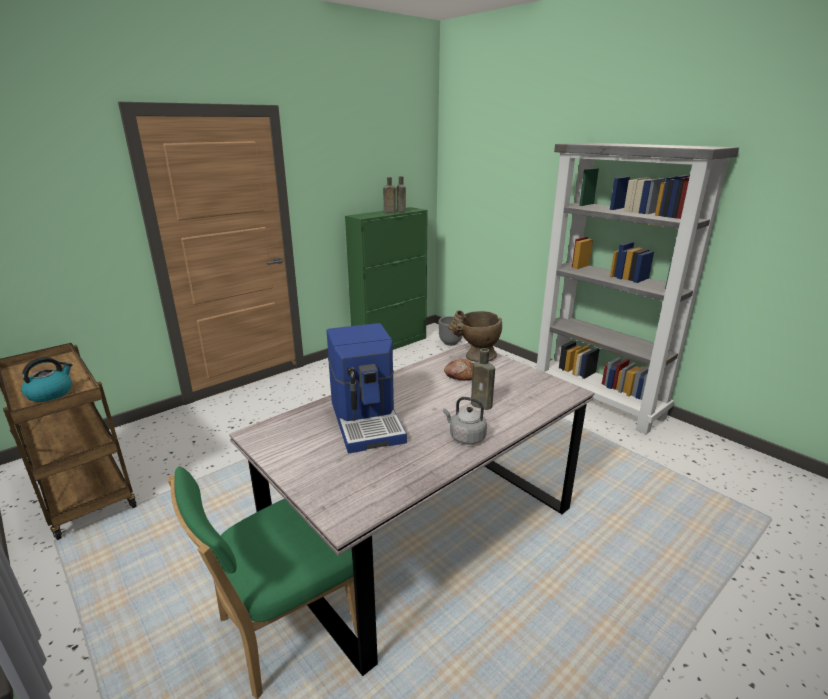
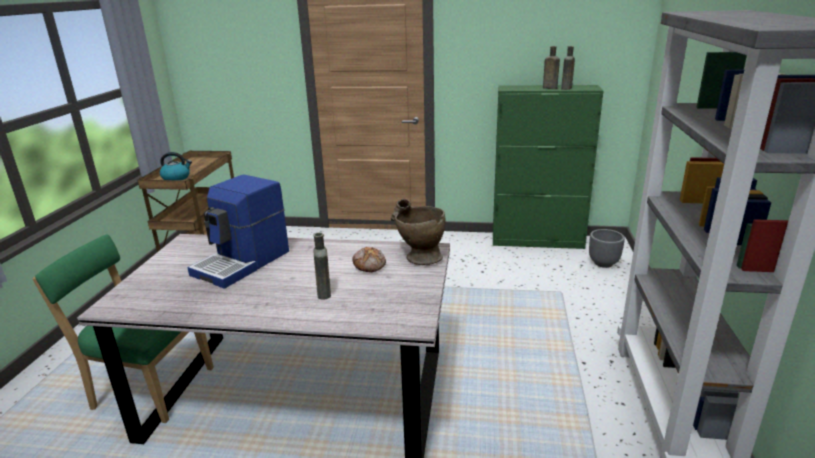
camera: 50 degrees right, 0 degrees up
(465, 437) = (258, 306): grey kettle -> none

